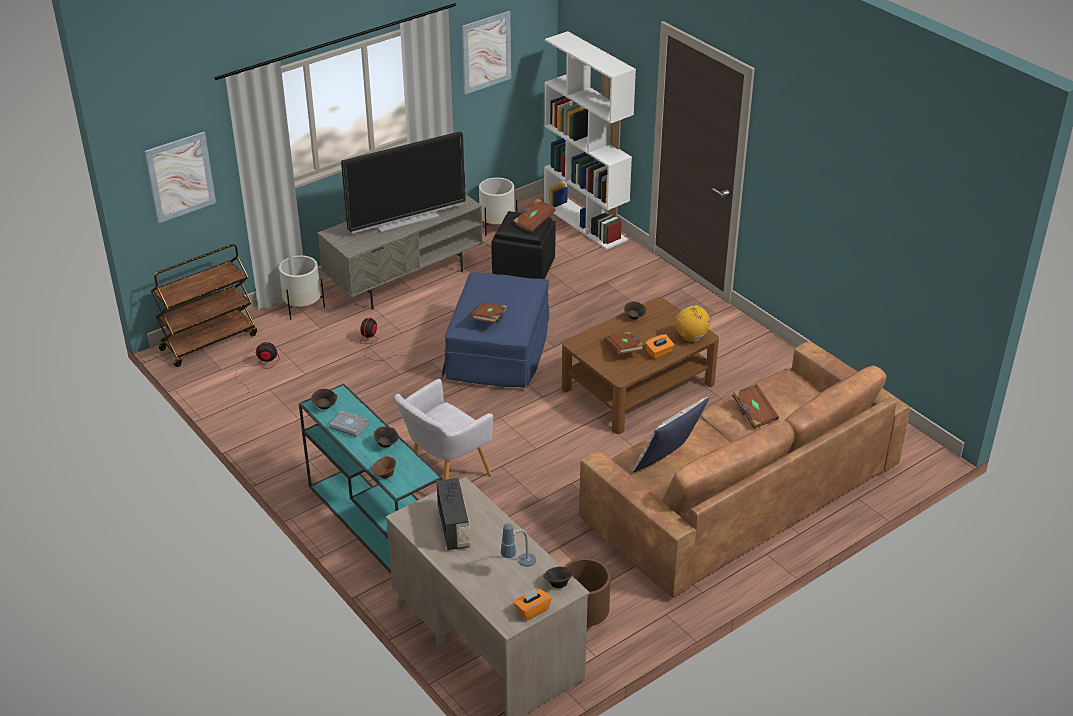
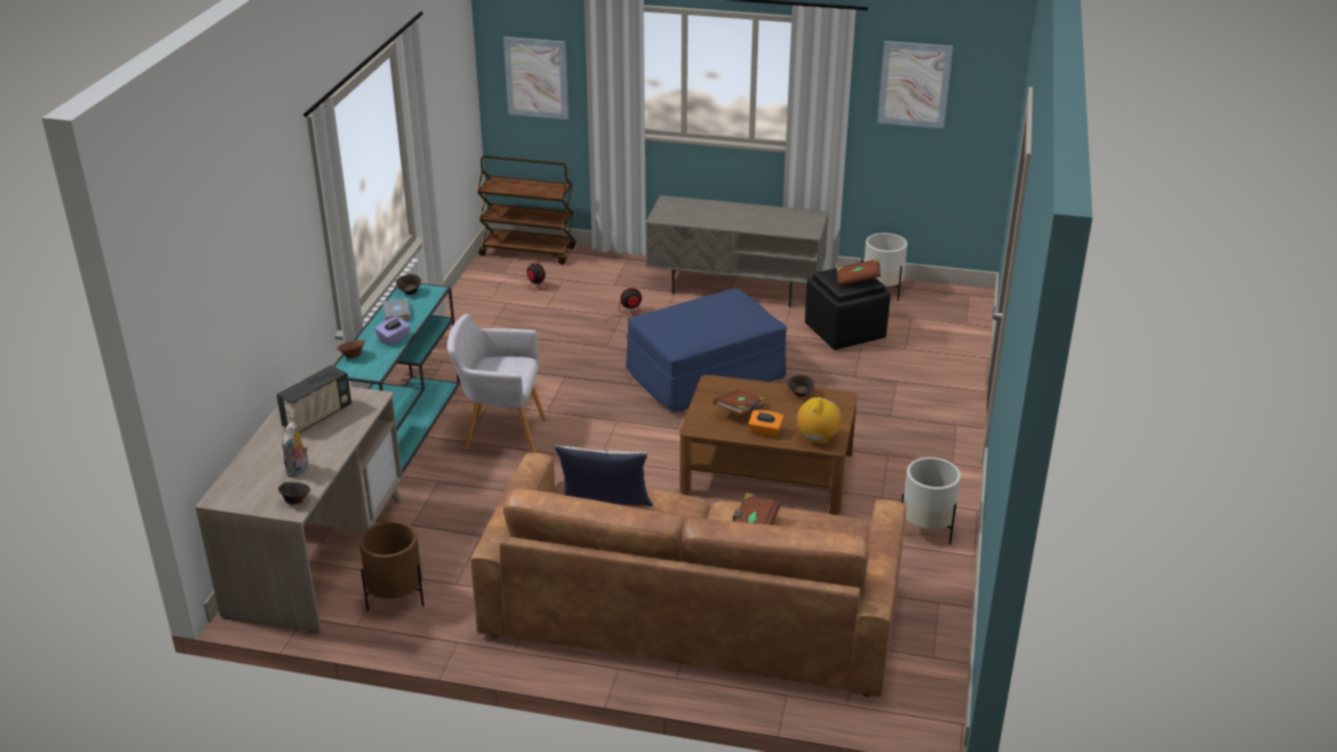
camera: 50 degrees right, 5 degrees down
(303, 308) = (627, 265): white planter -> white planter (926, 529)
(386, 444) = (394, 339): brown bowl -> purple tissue box
(406, 220) = (739, 219): television -> none
(489, 319) = (676, 324): brown book -> none
(518, 566) = (298, 470): table lamp -> plush toy
(532, 610) = (245, 503): orange tissue box -> none
(586, 223) = (968, 329): white bookcase -> none

